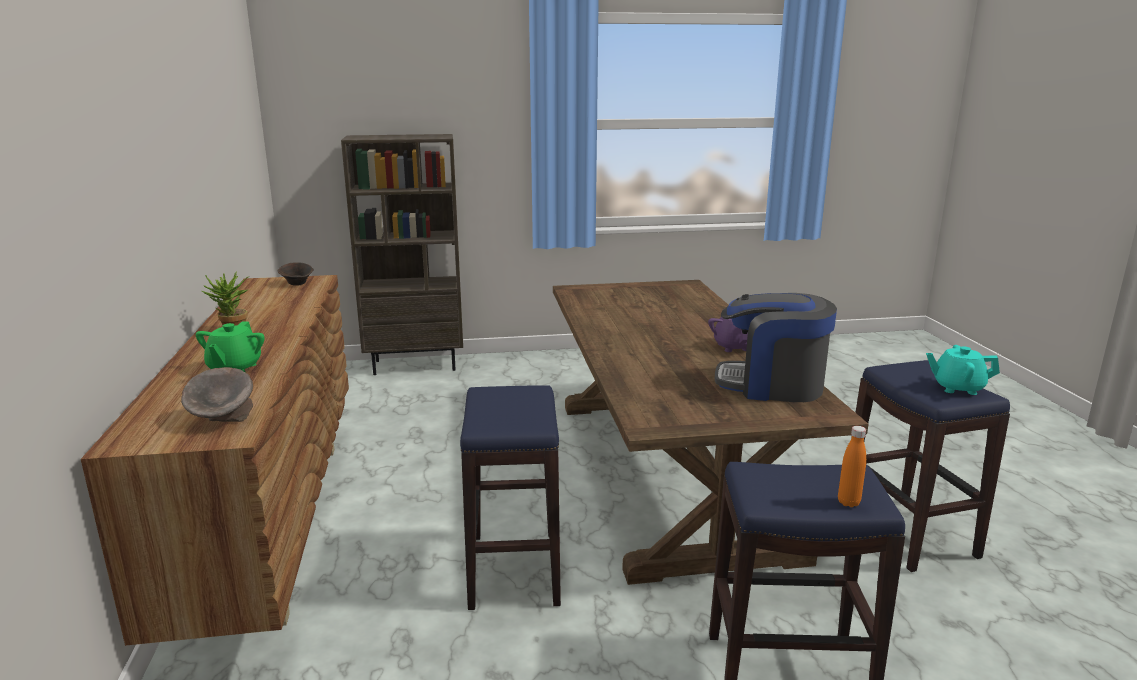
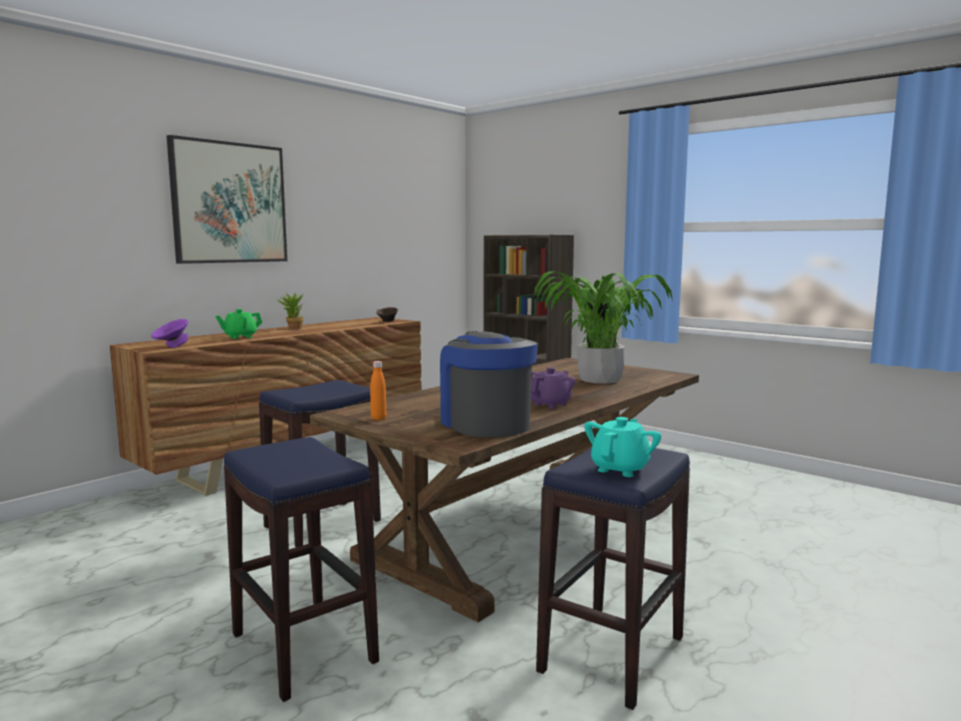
camera: 50 degrees right, 10 degrees down
(124, 138) = (229, 203): none -> picture
(223, 420) = (171, 346): grey bowl -> purple bowl
(666, 306) = (600, 379): none -> potted plant
(848, 502) = (279, 469): orange bottle -> orange bottle (378, 418)
(957, 388) = (620, 469): turquoise teapot -> turquoise teapot turned 60 degrees clockwise

